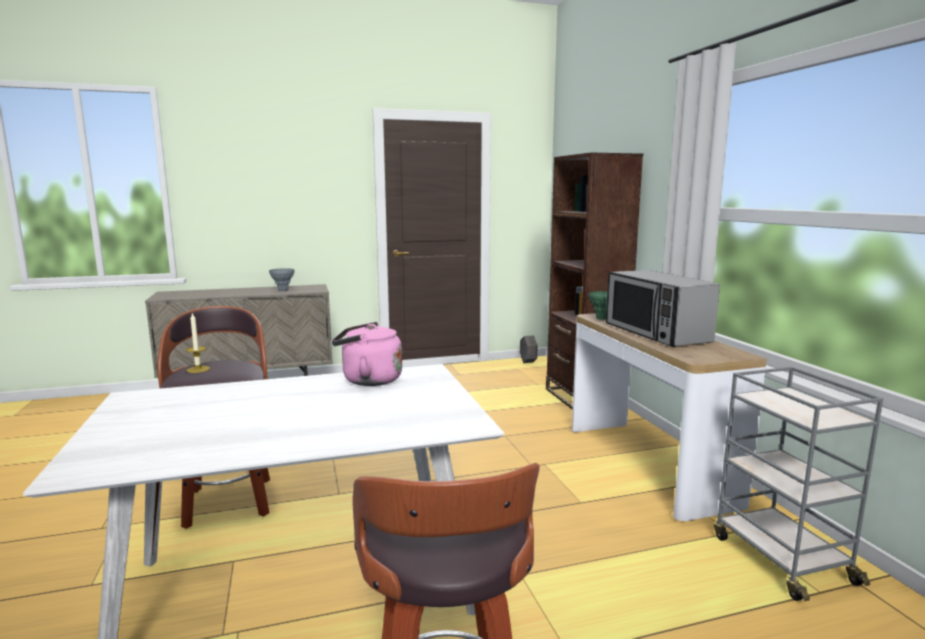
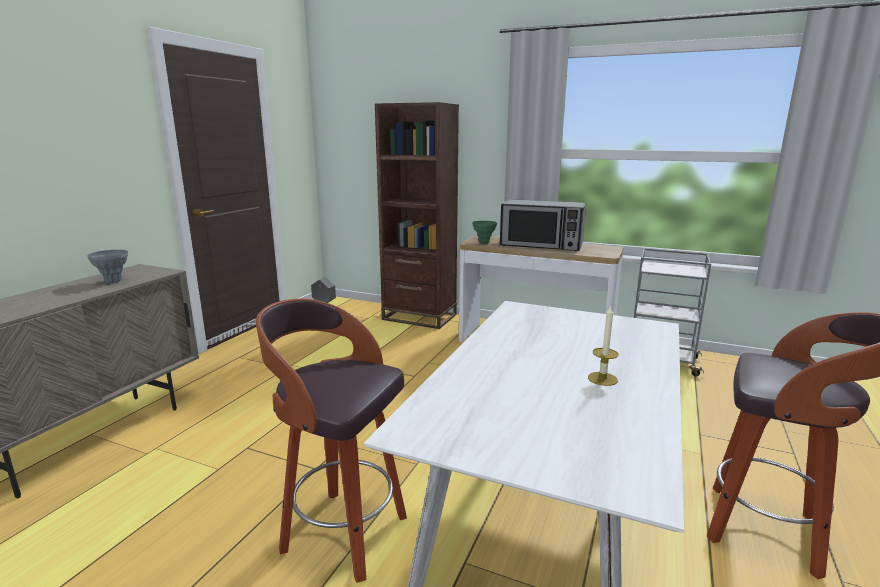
camera: 50 degrees left, 5 degrees up
(198, 369) = (324, 386): candle -> candle (602, 379)
(368, 380) = (513, 328): pink kettle -> none

